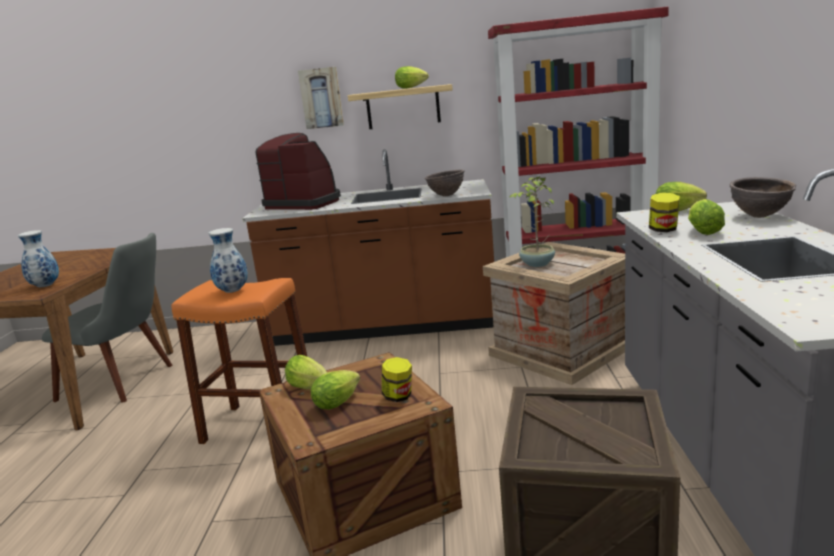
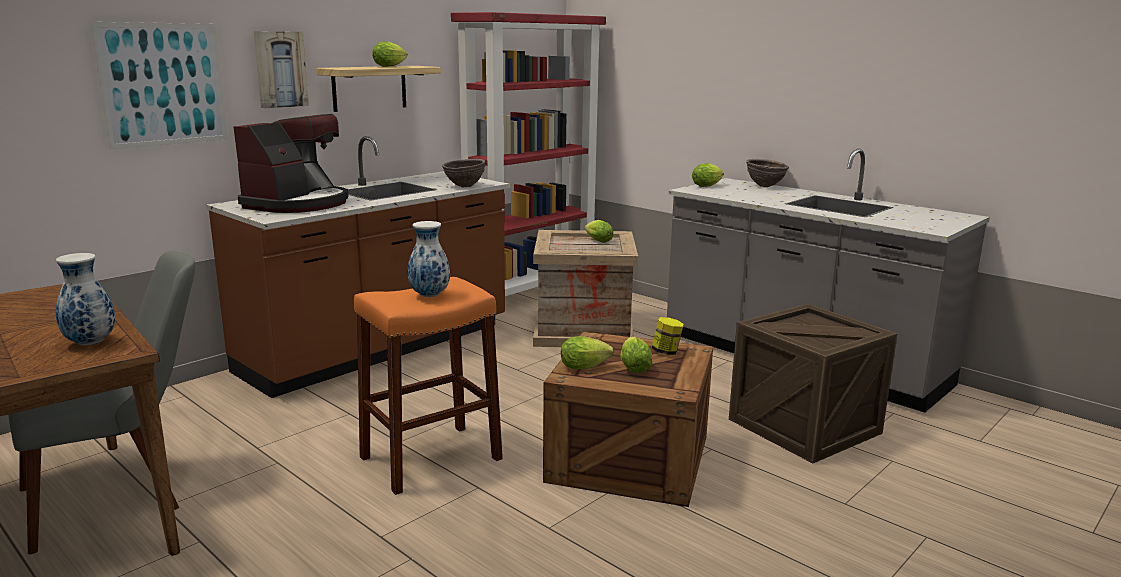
camera: 50 degrees left, 0 degrees up
(236, 115) = (163, 84): none -> picture
(305, 203) = (298, 204): coffee machine -> coffee machine turned 135 degrees clockwise
(536, 264) = (570, 247): potted plant -> none
(663, 230) = (738, 198): jar -> none
(703, 231) = (762, 197): lettuce -> lettuce (597, 241)

